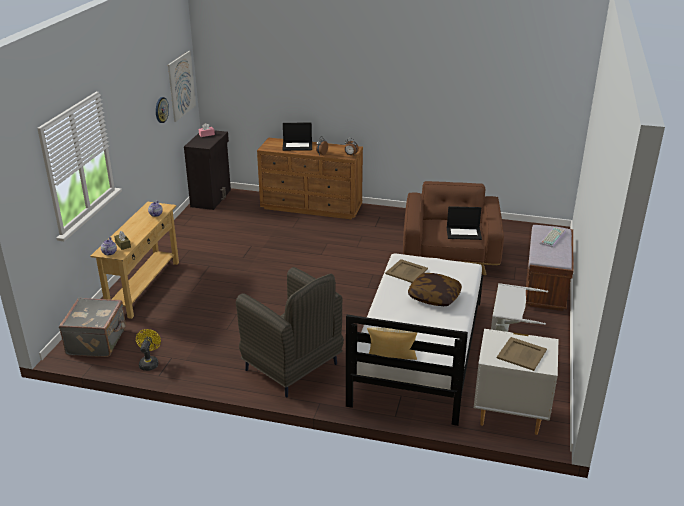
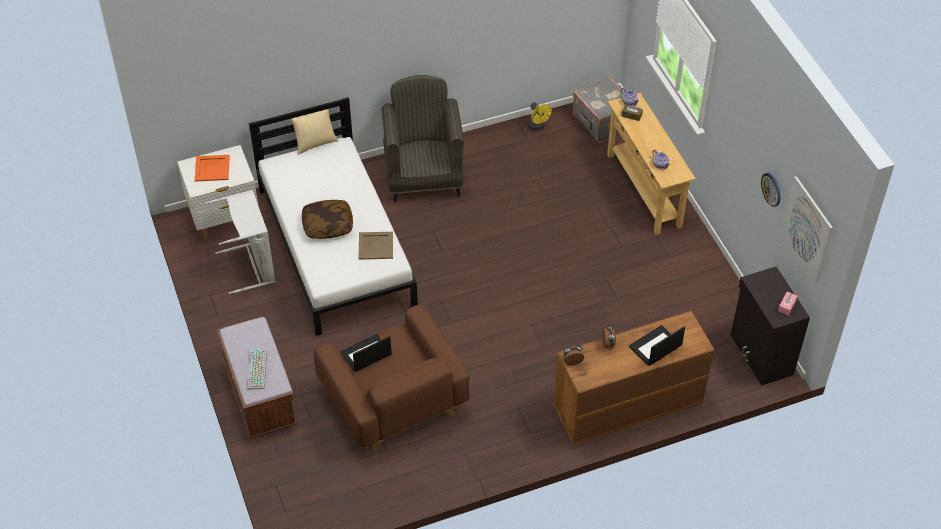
camera: 145 degrees right, 20 degrees up
(293, 368) = (424, 177): grey armchair -> grey armchair turned 75 degrees clockwise
(522, 354) = (211, 168): beige tray -> orange tray

